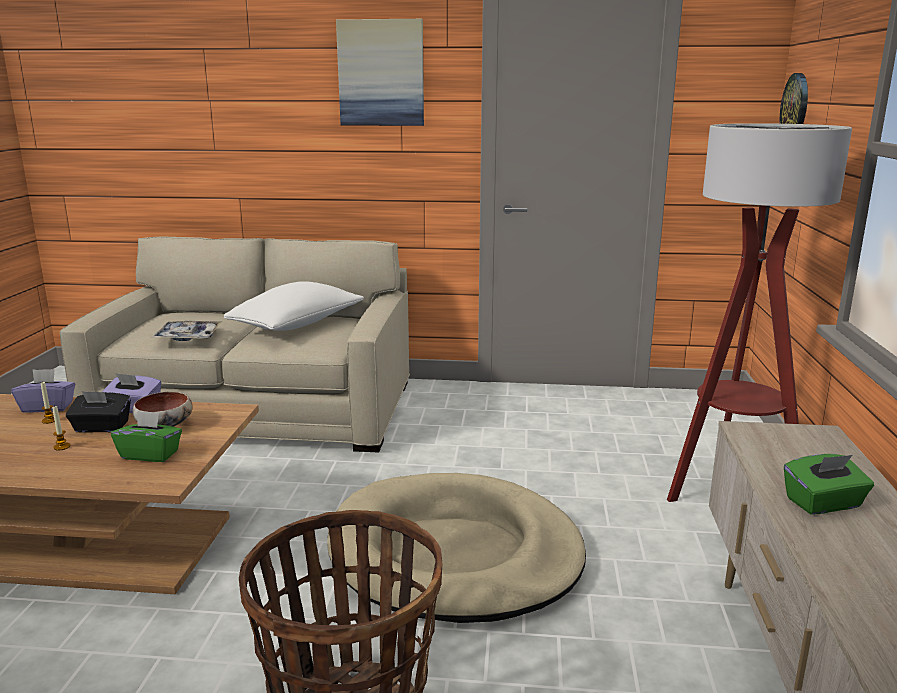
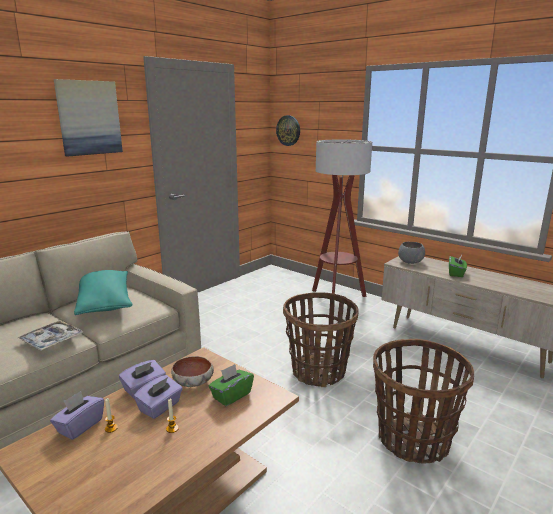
camera: 55 degrees left, 0 degrees up
(101, 428) = (160, 407): black tissue box -> purple tissue box
(298, 325) = (105, 303): white pillow -> turquoise pillow
(454, 553) = (318, 371): beige dog bed -> basket
(784, 441) = (410, 262): none -> grey bowl

